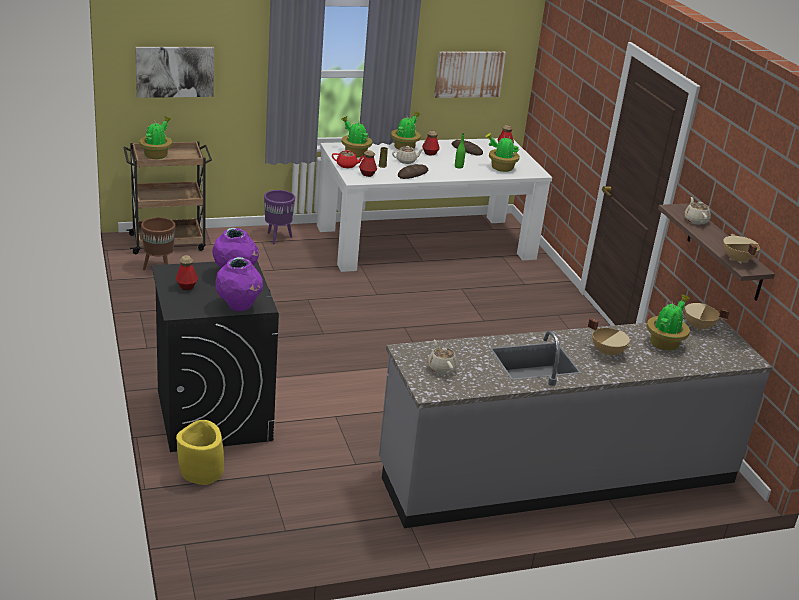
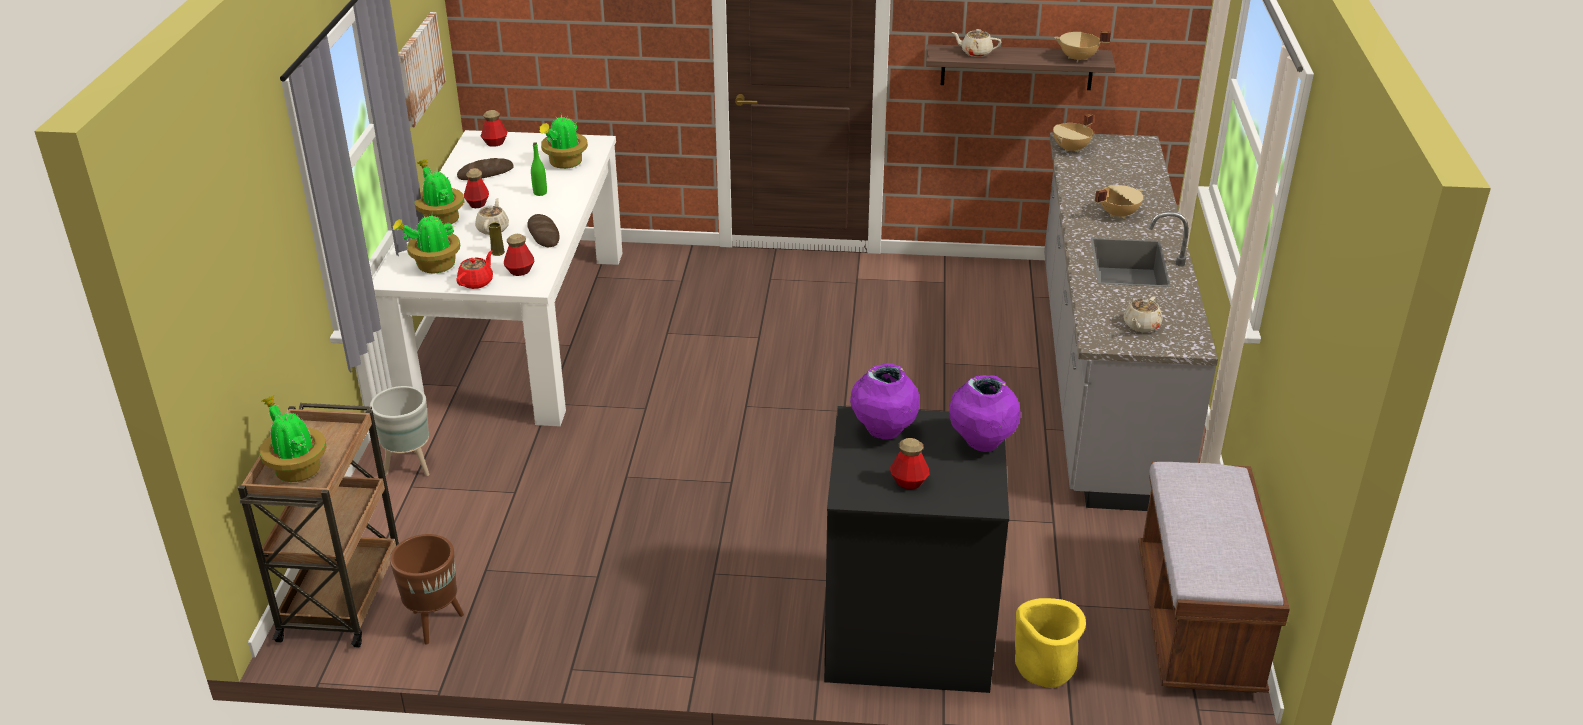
camera: 65 degrees left, 5 degrees up
(175, 71) = (231, 314): picture -> none
(276, 540) = (1197, 623): none -> brown bench
(278, 238) = (409, 466): purple planter -> grey planter
(441, 368) = (1141, 326): beige teapot -> beige teapot turned 60 degrees counterclockwise
(665, 343) = (1103, 177): potted plant -> none

